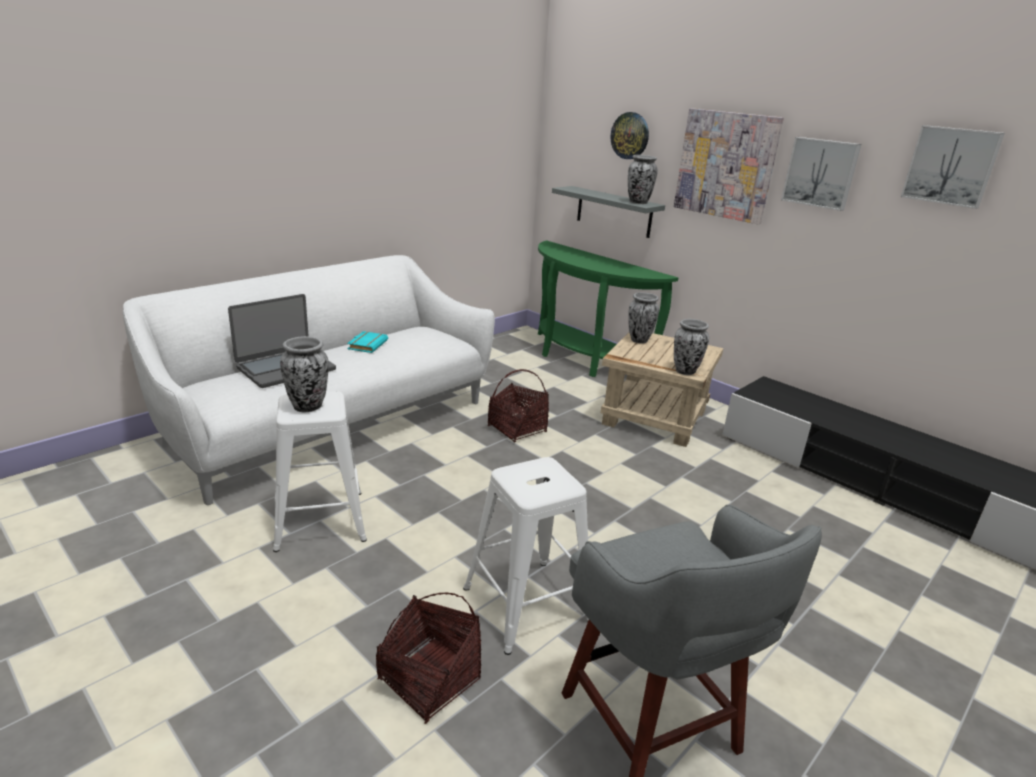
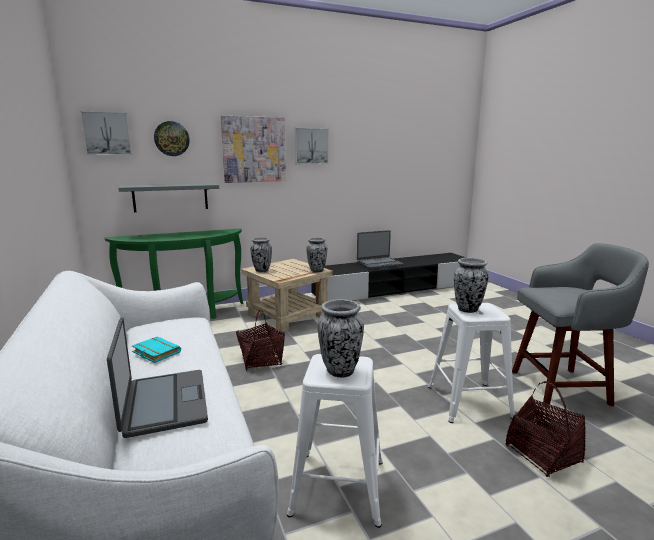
camera: 65 degrees left, 10 degrees down
(638, 202) = (202, 184): vase -> vase (468, 309)
(874, 427) = (379, 264): none -> laptop
(951, 166) = (366, 134): picture -> picture (107, 133)

